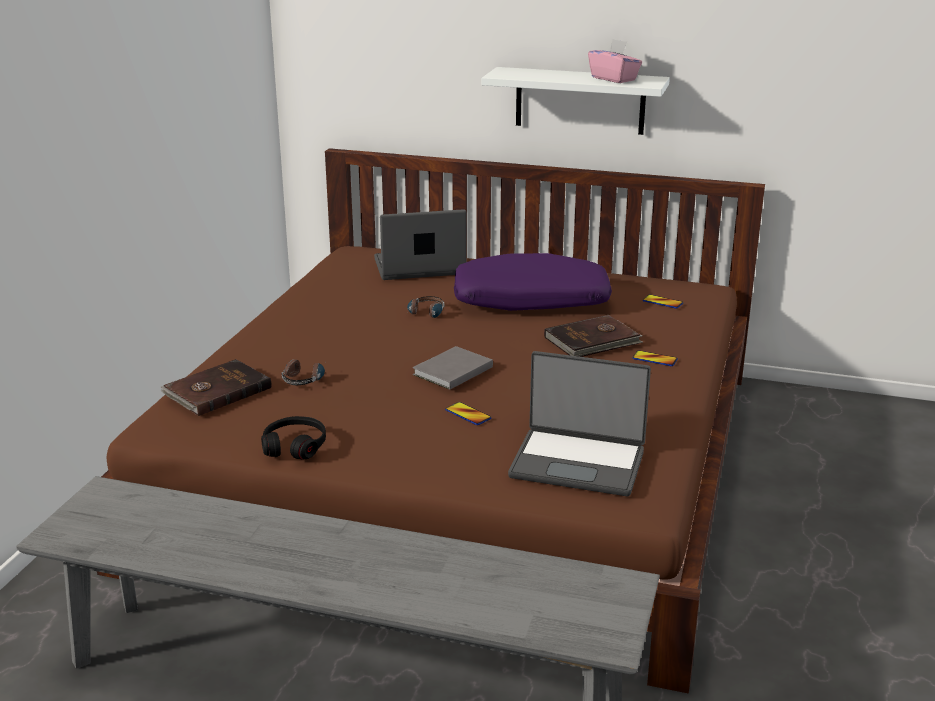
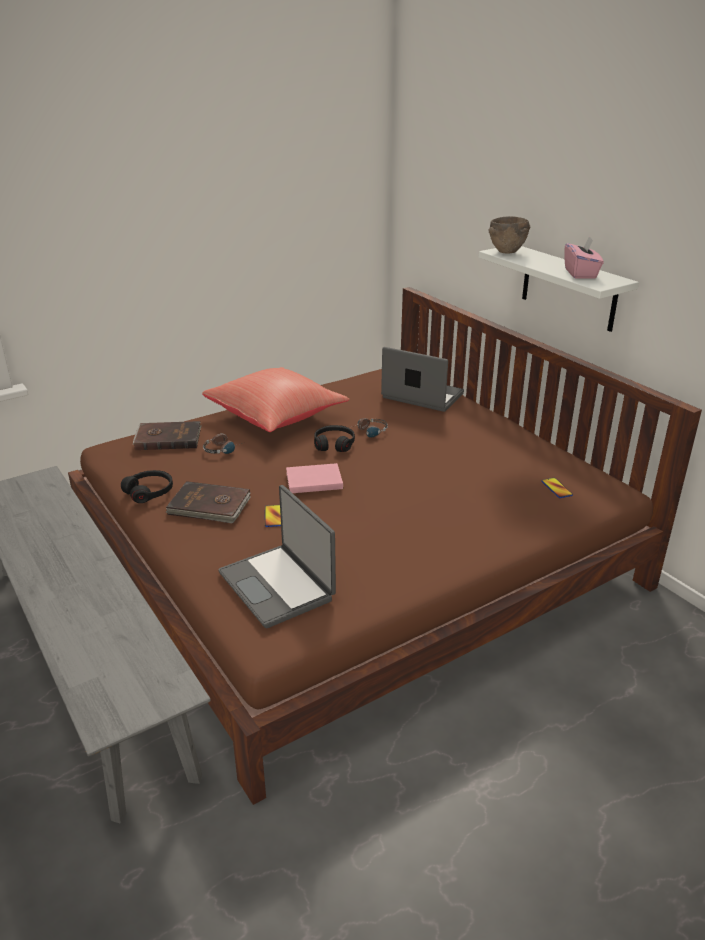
camera: 40 degrees right, 5 degrees up
(302, 332) = (277, 417): none -> red pillow
(412, 334) = (334, 444): none -> black headphones
(450, 371) = (312, 480): grey book -> pink book
(510, 74) = (507, 252): none -> brown bowl
(530, 301) = (456, 449): purple pillow -> none
(593, 341) = (447, 498): brown book -> brown book (209, 506)
(654, 359) = (469, 533): phone -> none

